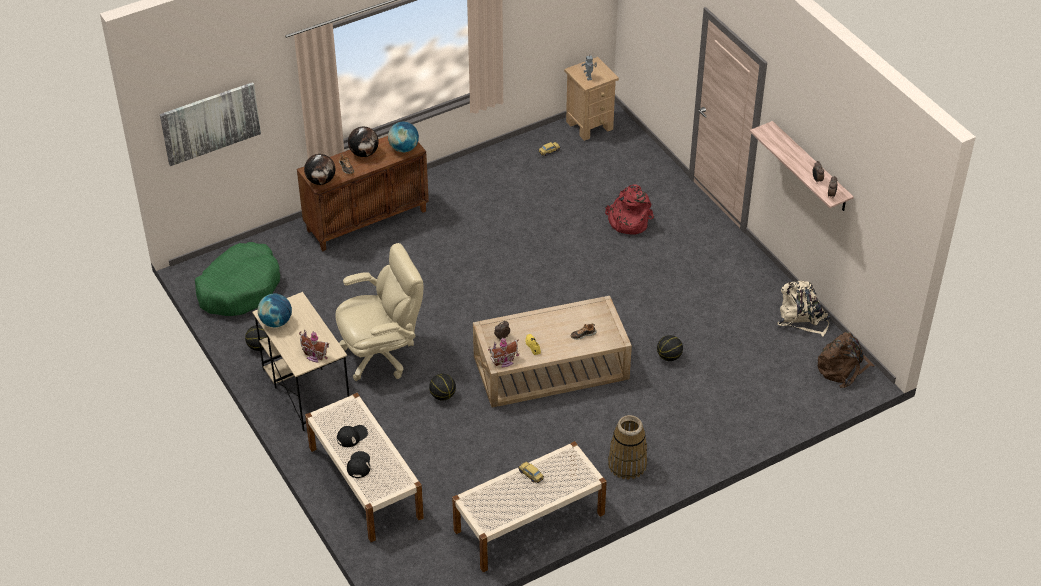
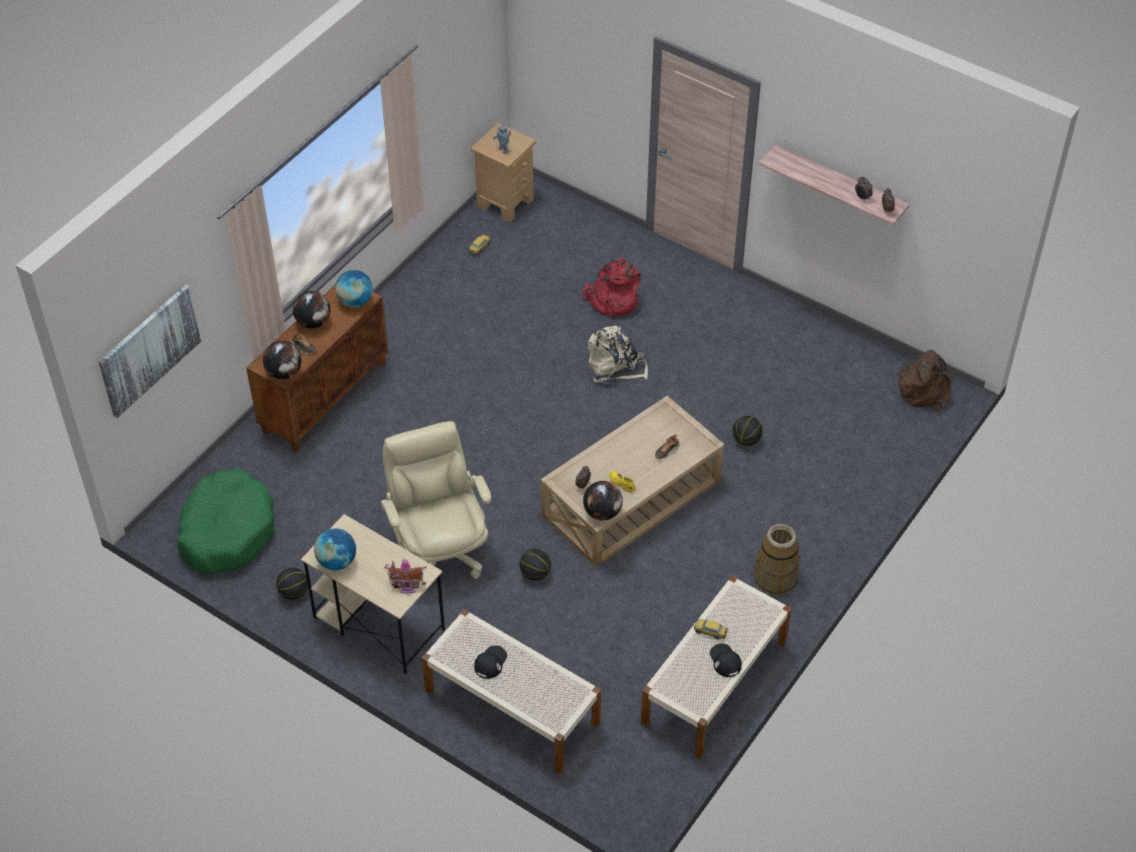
camera: 25 degrees left, 5 degrees up
(359, 465) = (519, 693): black cap -> black cap (725, 661)
(382, 355) = (439, 550): beige office chair -> beige office chair turned 60 degrees counterclockwise
(504, 361) = (602, 512): toy house -> globe
(802, 318) = (853, 349): beige backpack -> beige backpack (615, 366)

